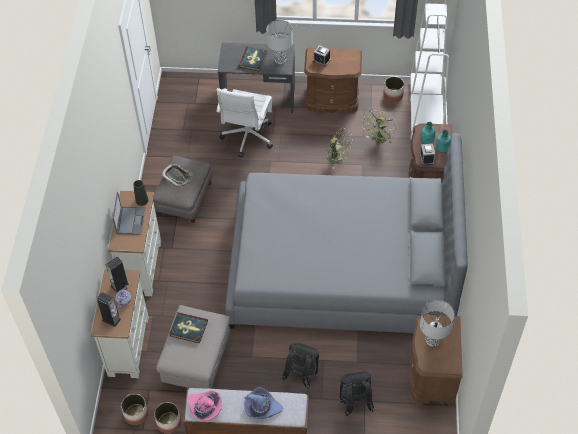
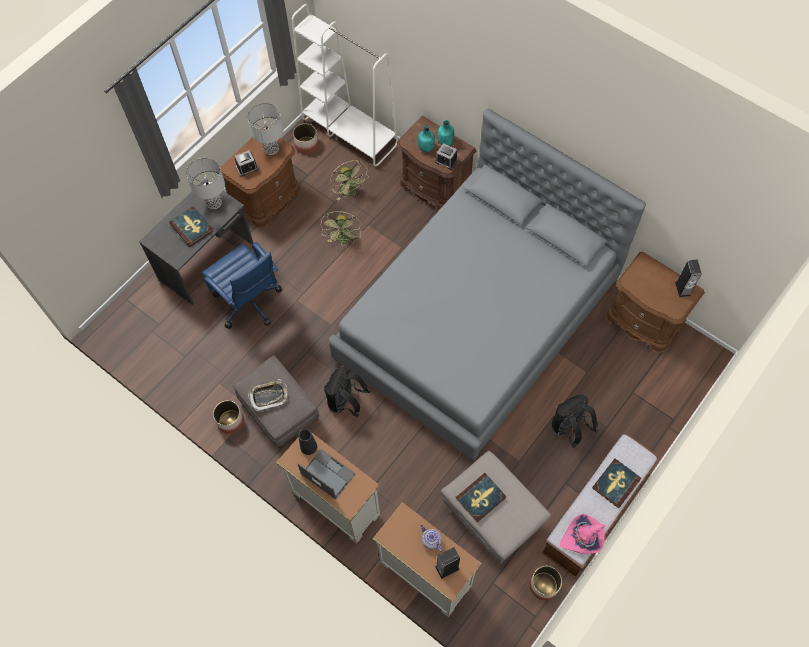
camera: 55 degrees left, 10 degrees up
(119, 285) = (407, 533): speaker -> speaker (682, 288)
(136, 414) = (513, 613): planter -> planter (231, 421)
(247, 139) = (250, 304): white office chair -> blue office chair
(261, 407) = (615, 483): purple hat -> book
(338, 159) = (344, 240): green fan -> green fan turned 120 degrees clockwise
(355, 403) = (629, 401): black backpack -> black backpack (346, 402)
(433, 340) = (653, 289): white table lamp -> white table lamp (271, 149)

